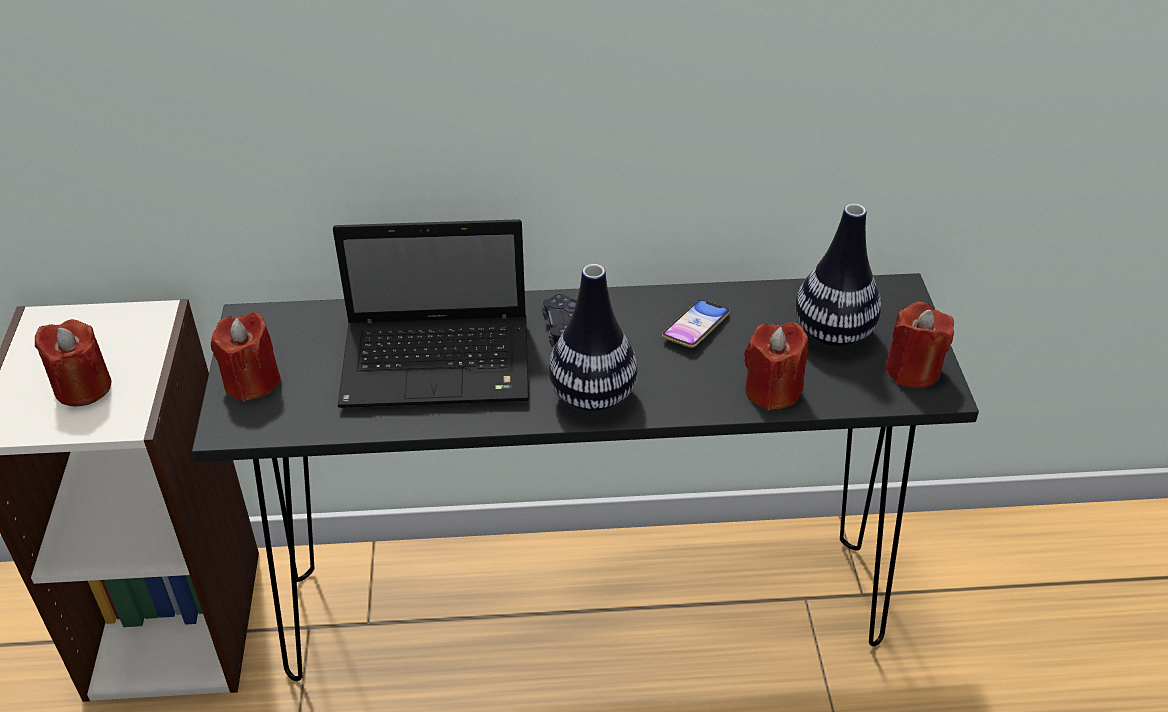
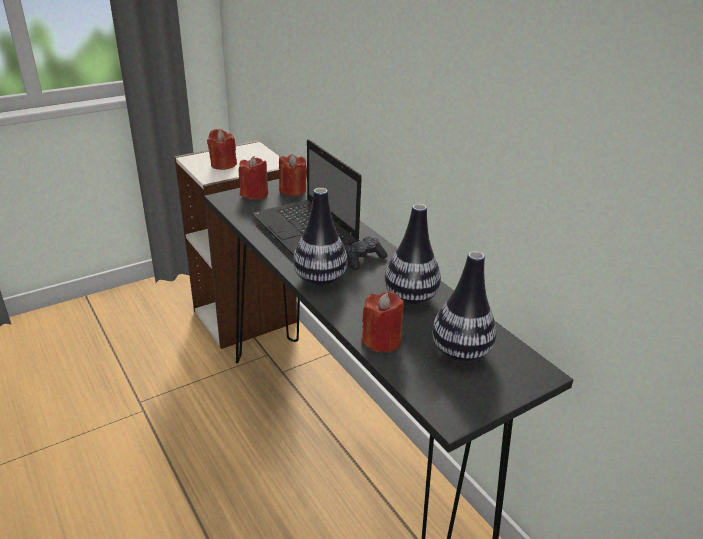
camera: 60 degrees right, 10 degrees down
(696, 328) = (410, 298): phone -> vase
(912, 370) = (460, 398): red candle -> red candle (292, 190)

